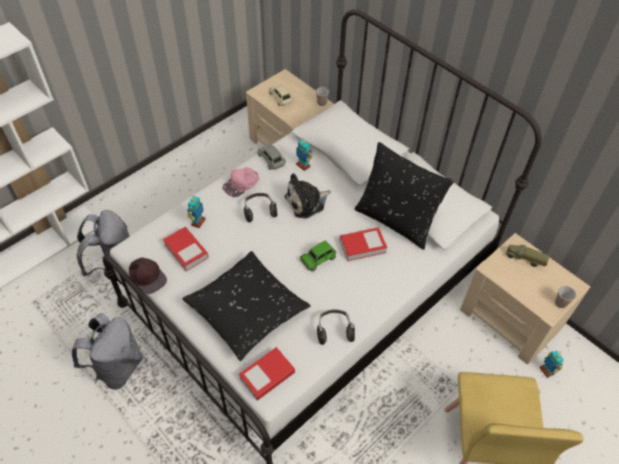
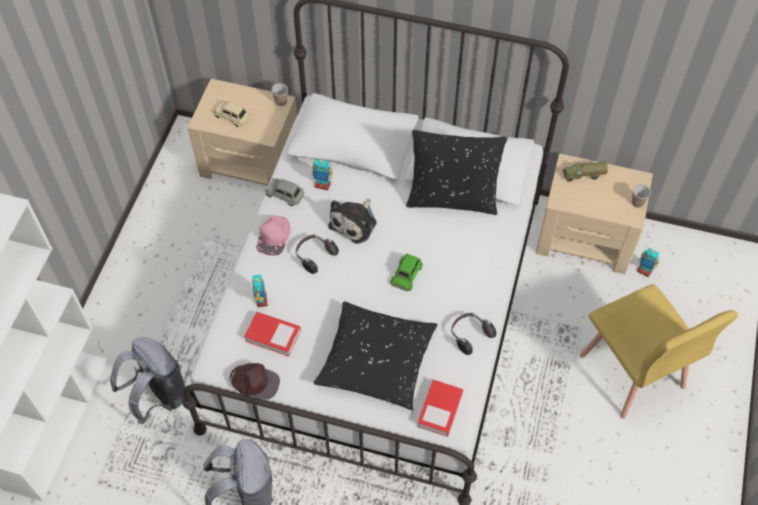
camera: 30 degrees left, 5 degrees up
(362, 246) = (439, 240): book -> none

